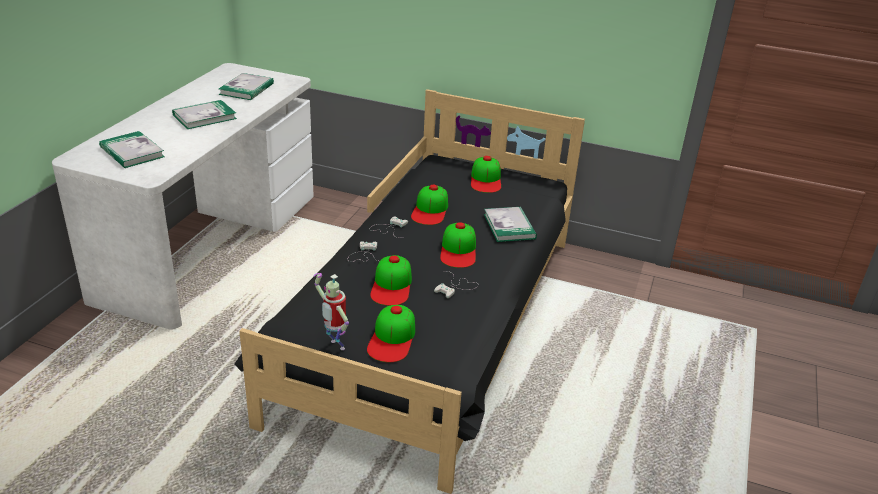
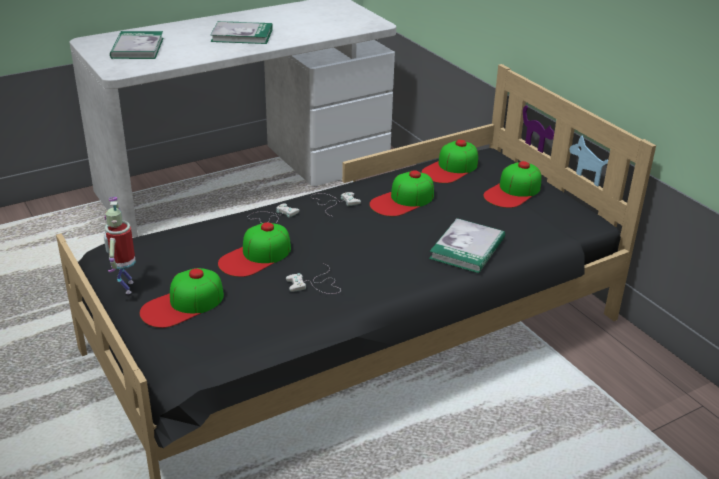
camera: 40 degrees right, 0 degrees up
(246, 89) = (319, 21): book -> none
(458, 250) = (373, 250): cap -> cap (450, 168)

